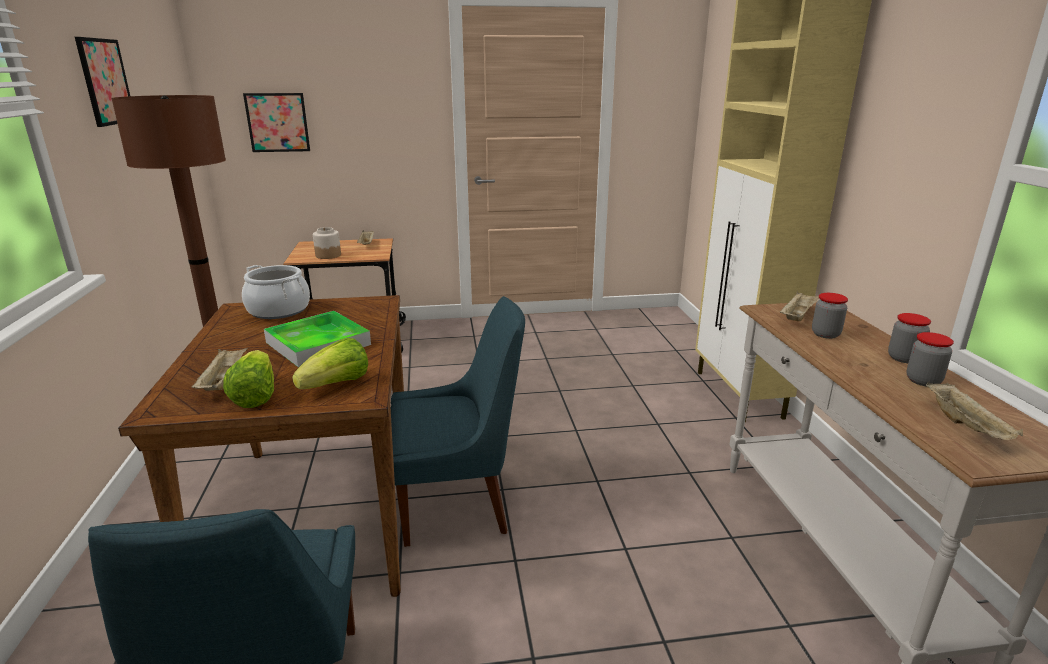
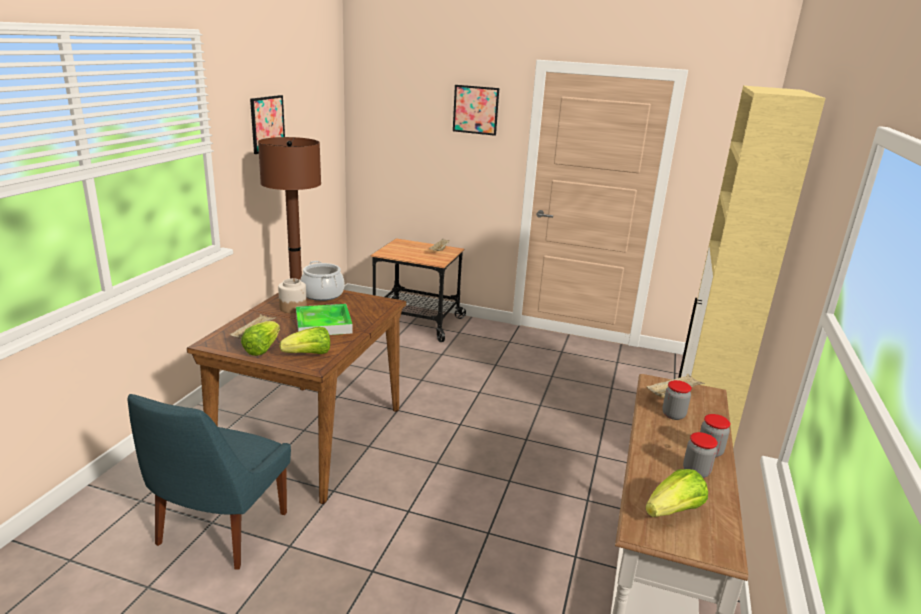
camera: 25 degrees right, 0 degrees up
(277, 122) = (396, 148): picture -> picture (475, 110)
(328, 255) = (405, 254): jar -> jar (293, 308)
(458, 503) = (400, 462): blue chair -> none
(967, 426) = (674, 511): beige tray -> lettuce

